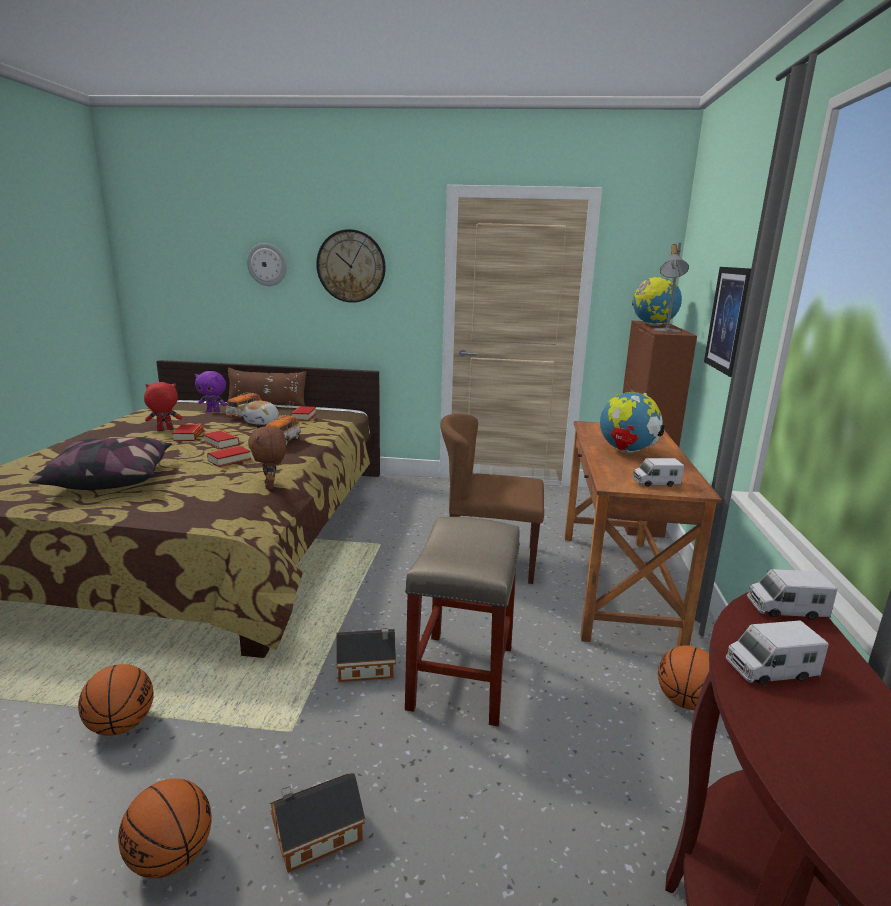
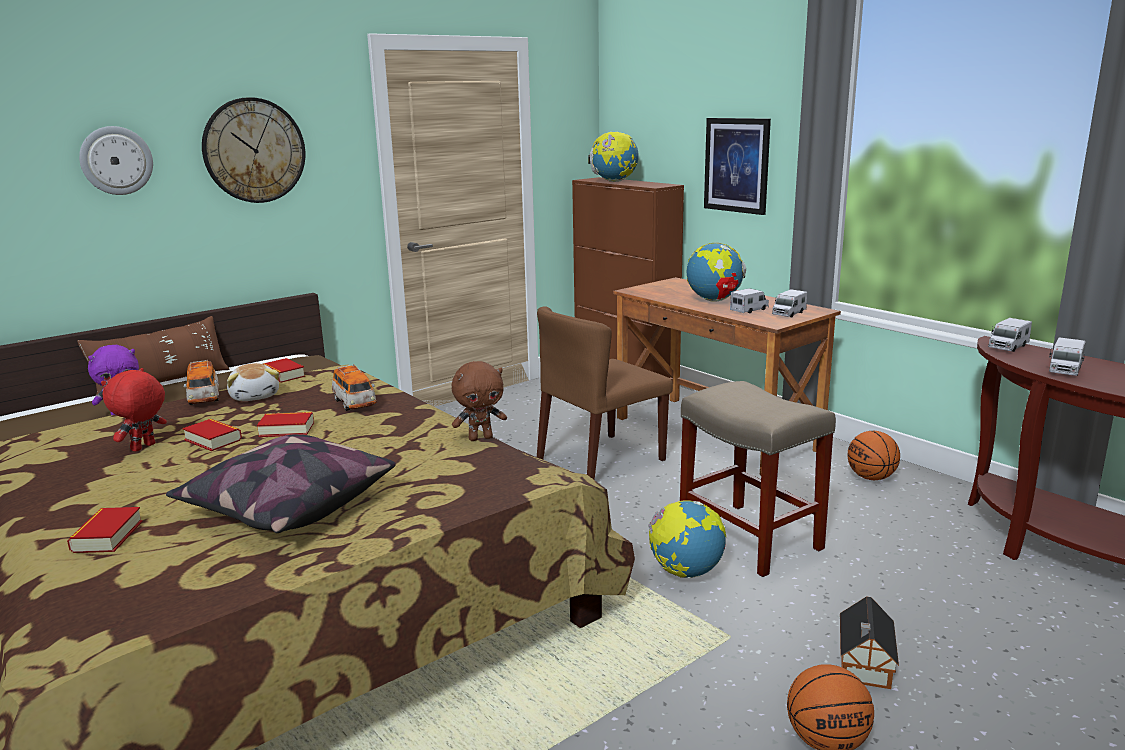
camera: 45 degrees left, 0 degrees up
(121, 725) = (608, 731): basketball -> none
(229, 460) = (359, 437): book -> book (107, 536)
(271, 486) = (480, 438): brown plush toy -> brown plush toy turned 45 degrees counterclockwise
(368, 668) = (686, 572): toy house -> globe
(629, 468) = (749, 310): none -> toy truck
(666, 331) = (650, 184): grey table lamp -> none

